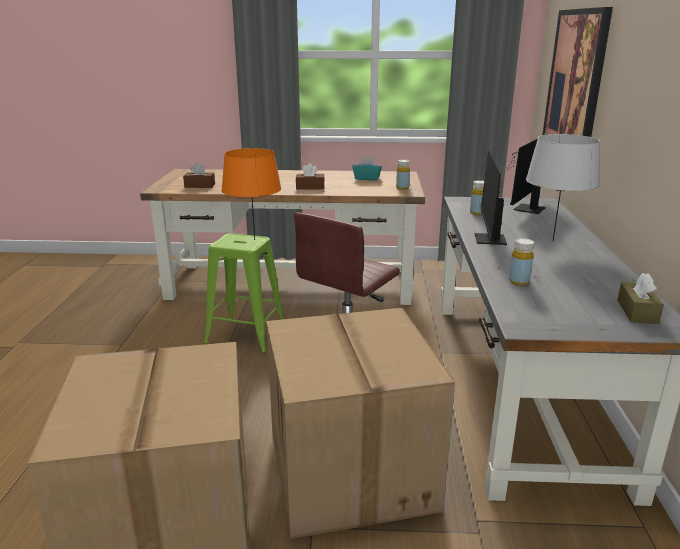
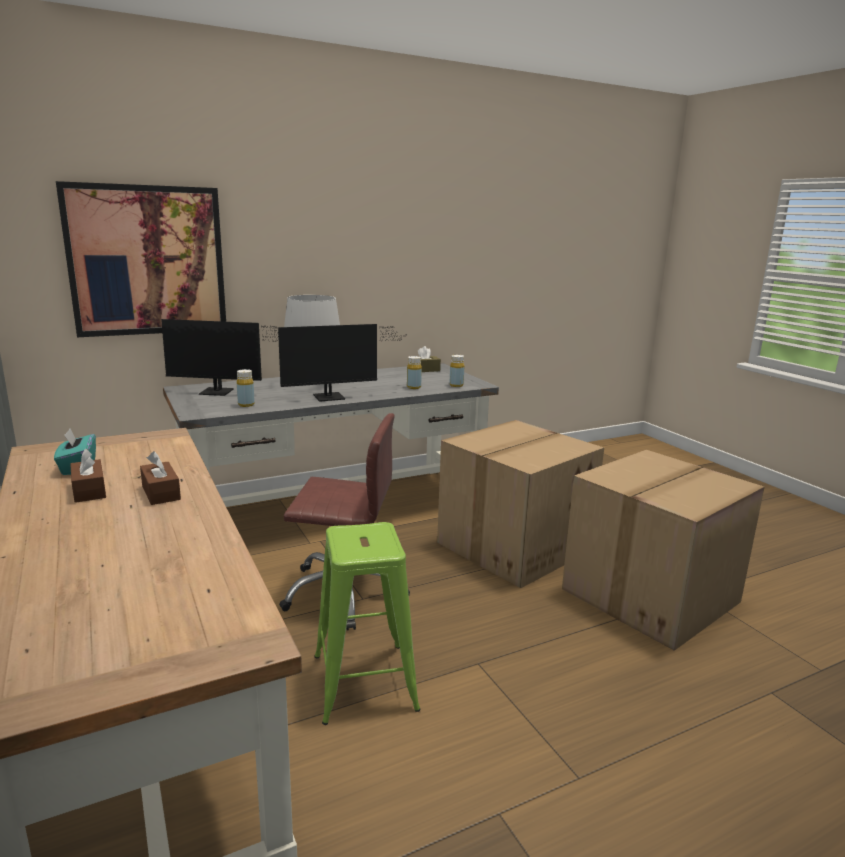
camera: 120 degrees left, 5 degrees down
(199, 186) = (191, 599): brown tissue box -> brown tissue box (89, 490)
(255, 239) = (347, 533): orange table lamp -> none
(402, 188) = (141, 441): yellow bottle -> yellow bottle (456, 385)

